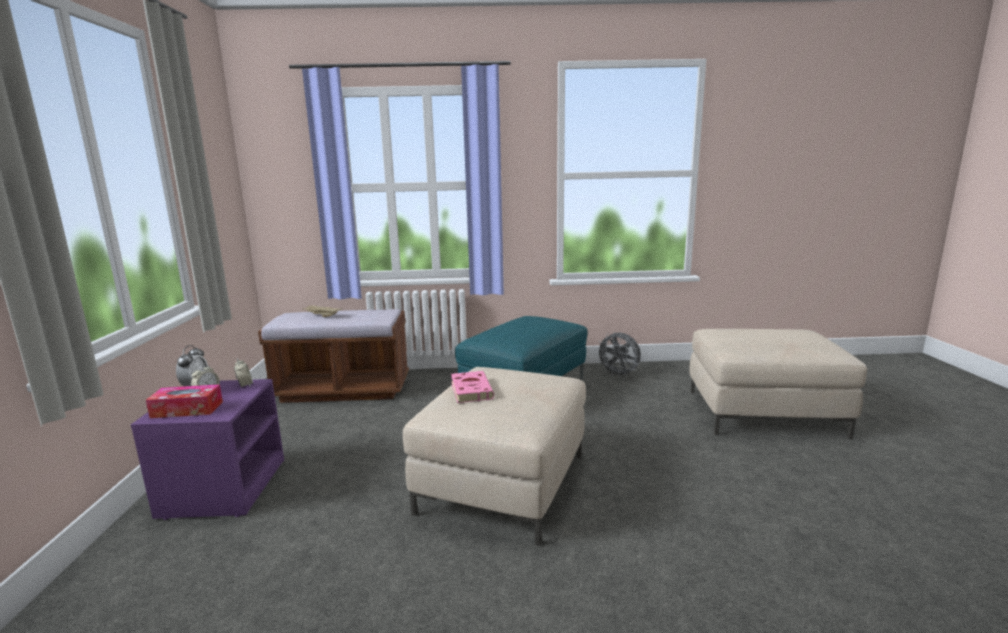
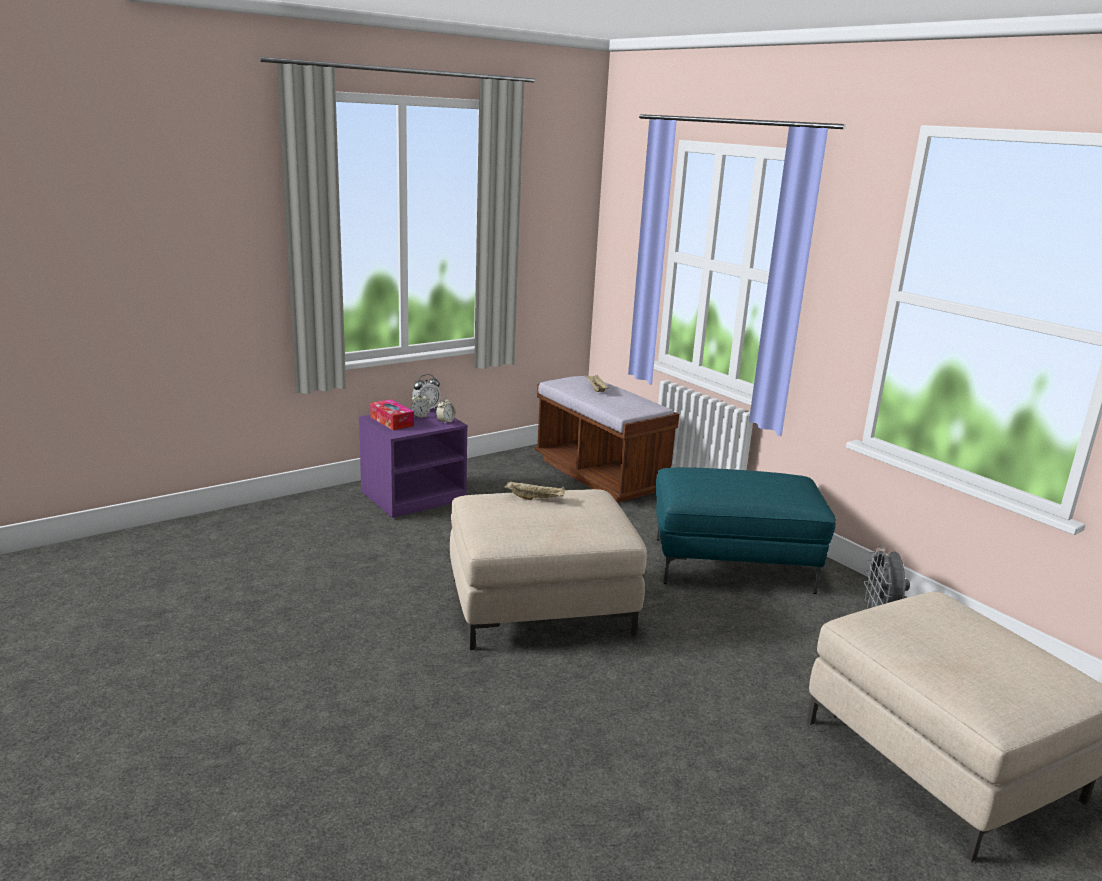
camera: 55 degrees right, 5 degrees up
(470, 390) = (536, 499): pink book -> beige tray

